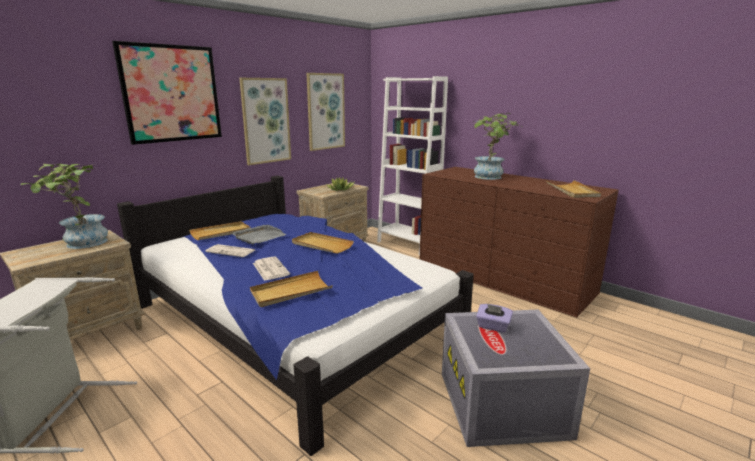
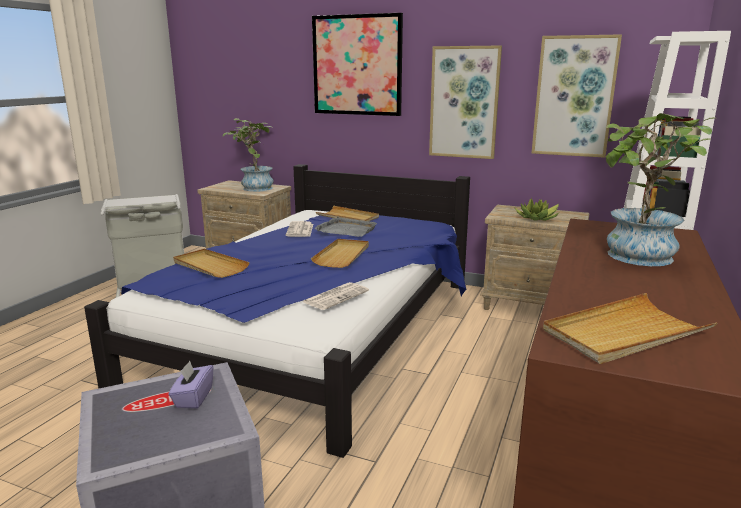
camera: 70 degrees right, 0 degrees up
(270, 269) = (261, 249): newspaper -> newspaper (336, 296)

